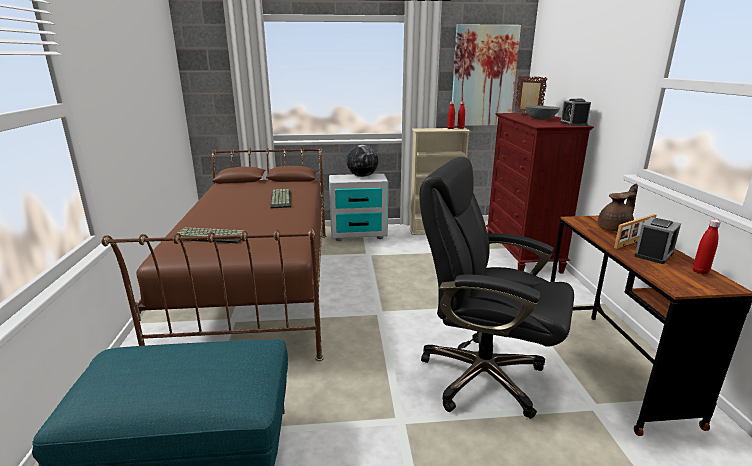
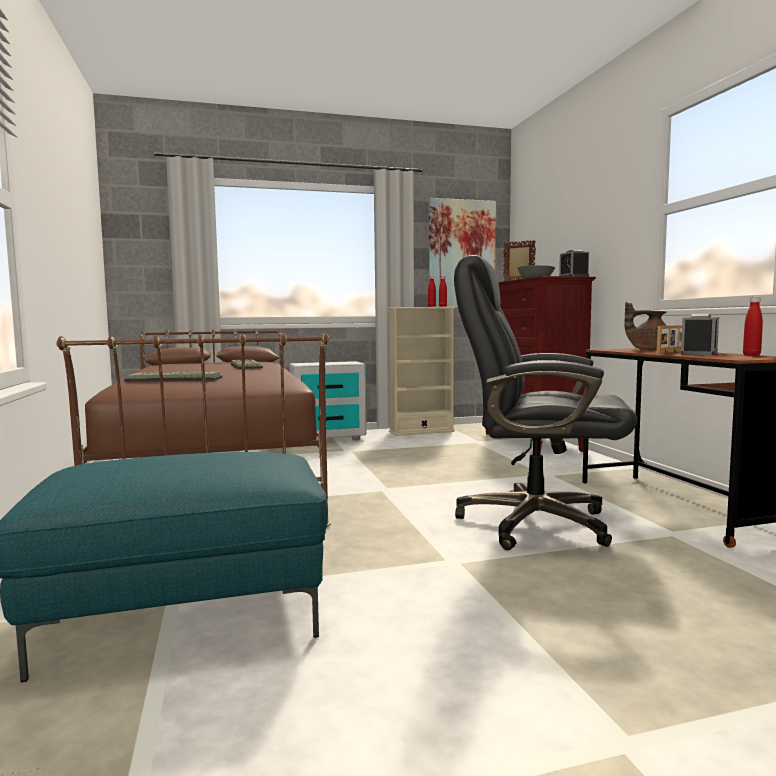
camera: 10 degrees left, 15 degrees down
(362, 176) = (332, 362): globe -> none
(615, 229) = (648, 350): brown teapot -> brown teapot turned 135 degrees counterclockwise

